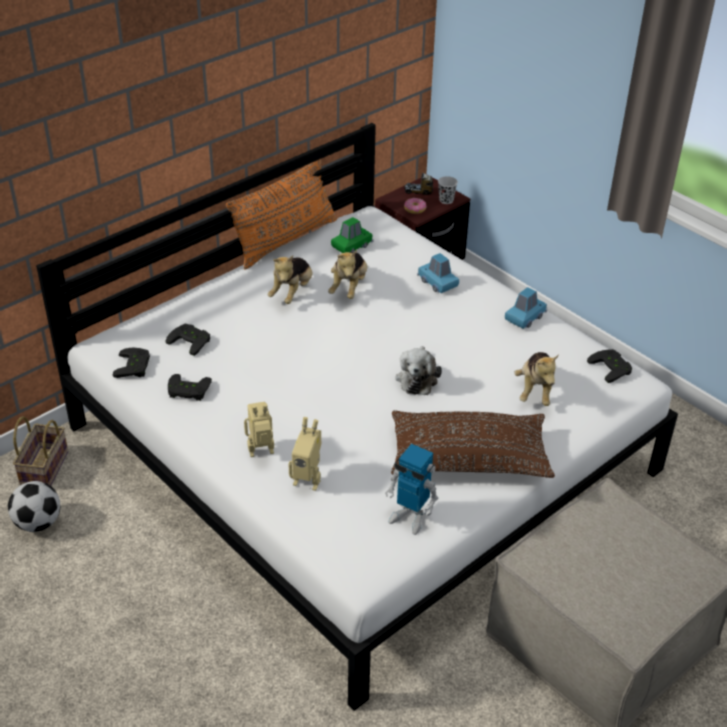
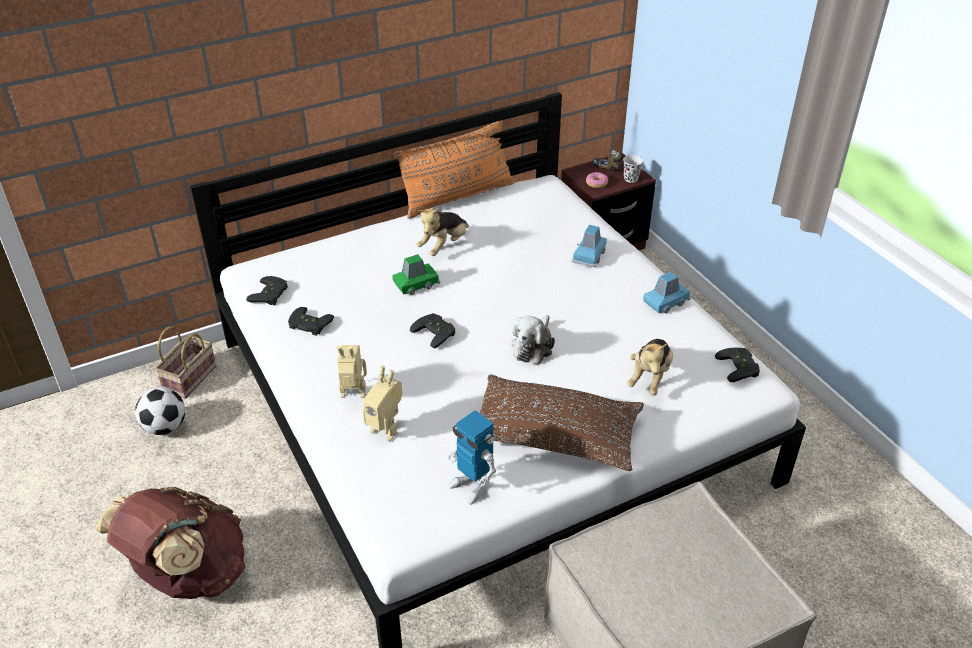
camera: 15 degrees right, 0 degrees up
(124, 663) = (189, 575): none -> brown backpack
(191, 340) = (331, 278): black game controller -> black game controller (436, 332)
(349, 287) = (499, 248): plush toy -> none
(352, 245) = (518, 209): green toy car -> green toy car (416, 284)
(437, 282) = (589, 255): blue toy car -> blue toy car turned 135 degrees counterclockwise

